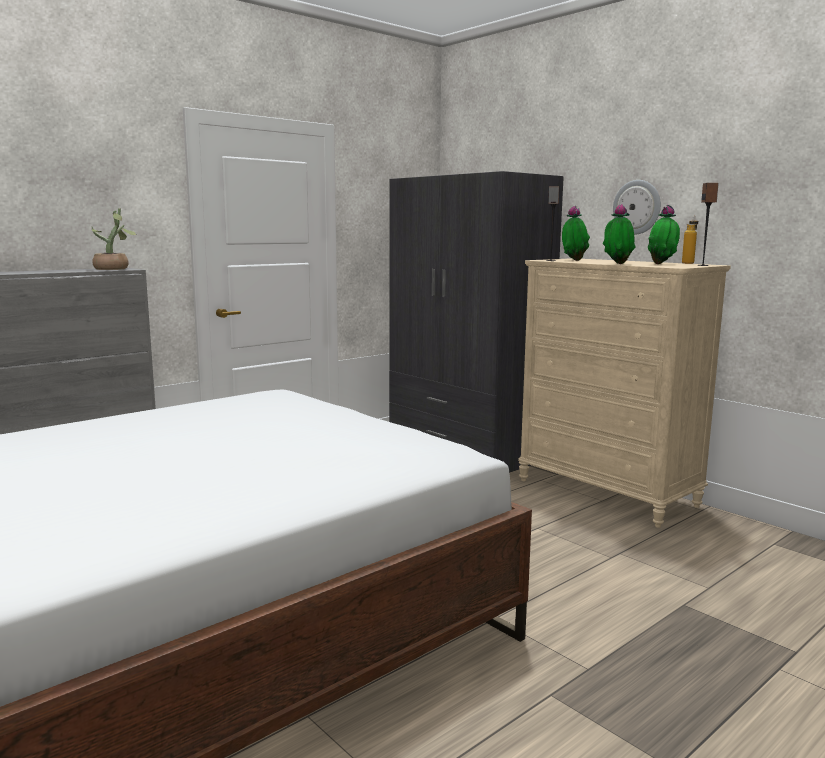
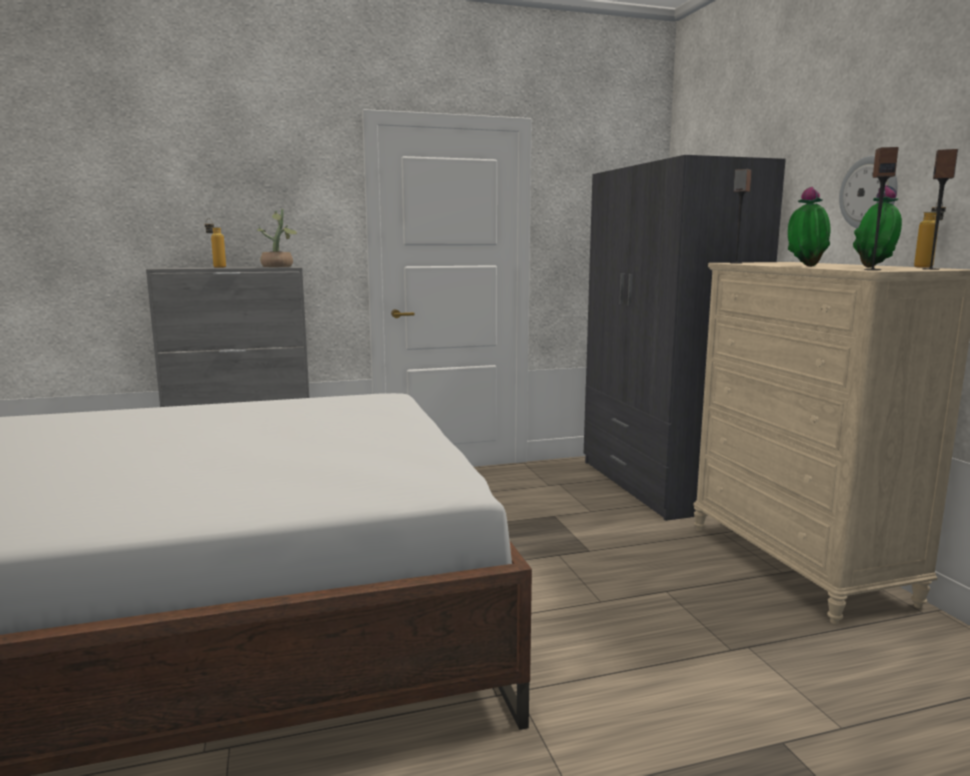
camera: 25 degrees right, 0 degrees up
(48, 271) = (216, 267): none -> bottle
(573, 260) = (768, 263): potted plant -> none
(675, 267) = (872, 270): none -> speaker

